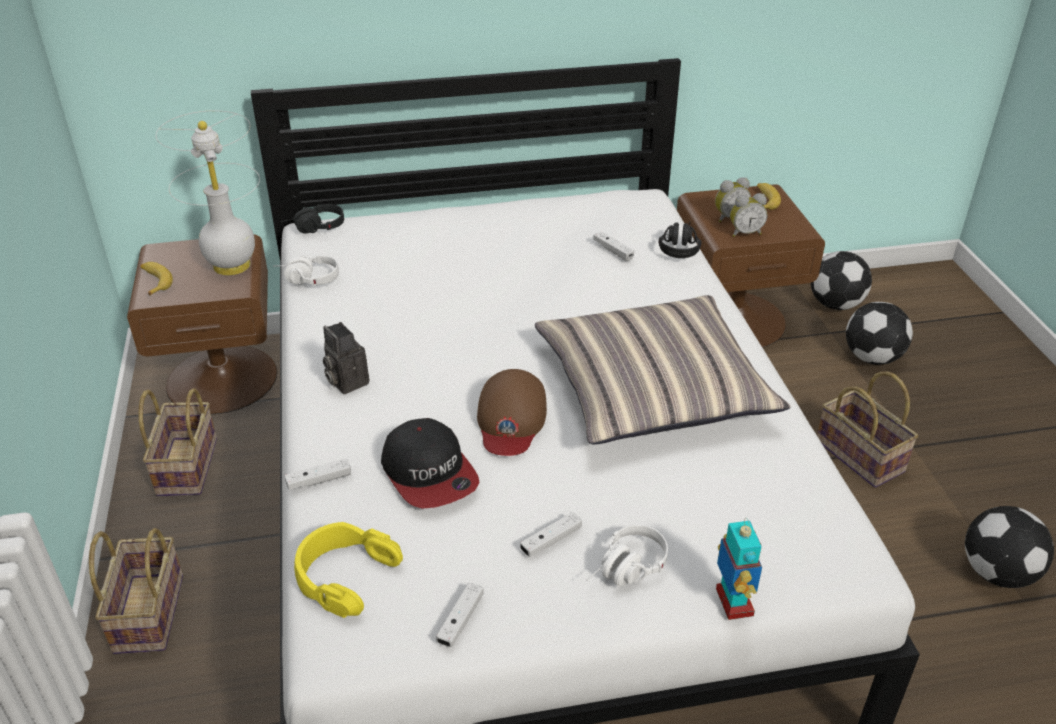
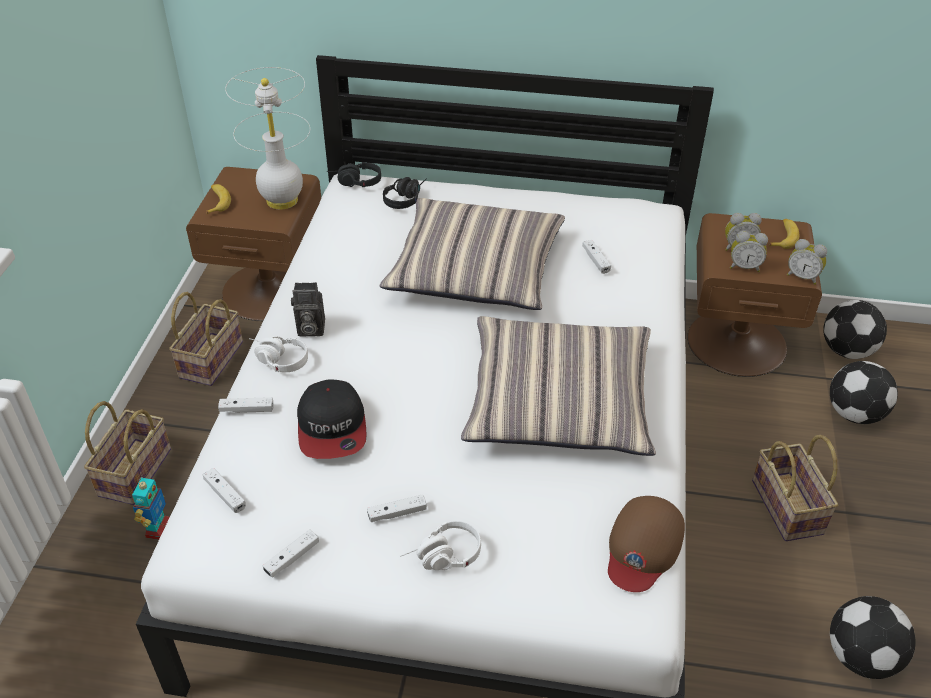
camera: 20 degrees right, 5 degrees up
(306, 280) = (324, 229): white headphones -> white headphones (276, 360)
(344, 576) = (225, 494): yellow headphones -> white game controller
(345, 381) = (309, 329): camera -> camera turned 75 degrees counterclockwise
(495, 285) = (476, 270): none -> pillow
(511, 419) = (422, 397): brown cap -> brown cap (643, 547)
(679, 246) = (660, 269): black headphones -> black headphones (406, 198)
(733, 602) = (515, 612): toy robot -> toy robot (158, 528)
(802, 231) = (802, 277): none -> alarm clock

